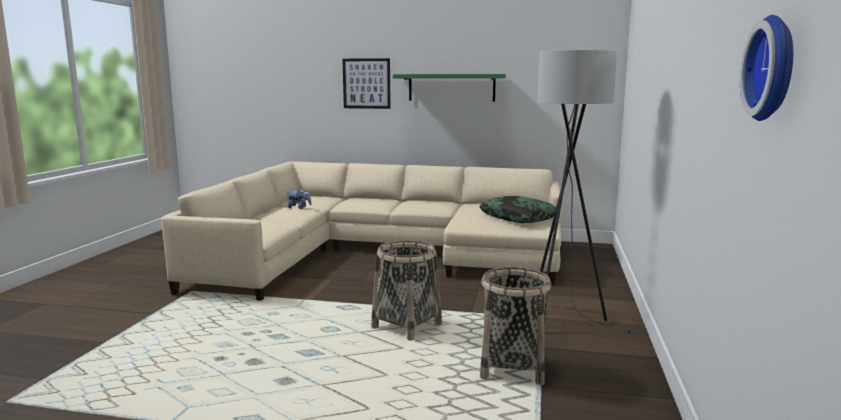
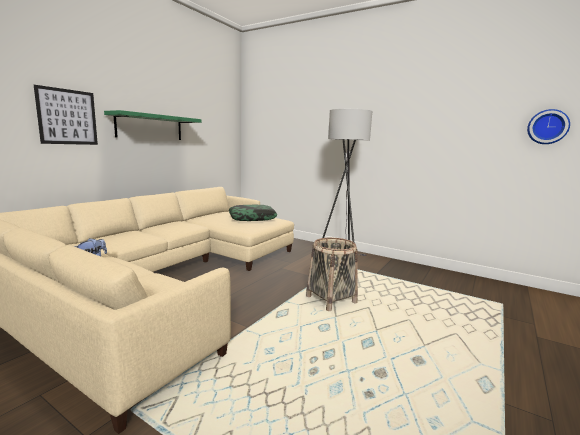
camera: 70 degrees left, 0 degrees up
(512, 368) = (400, 285): basket -> none

